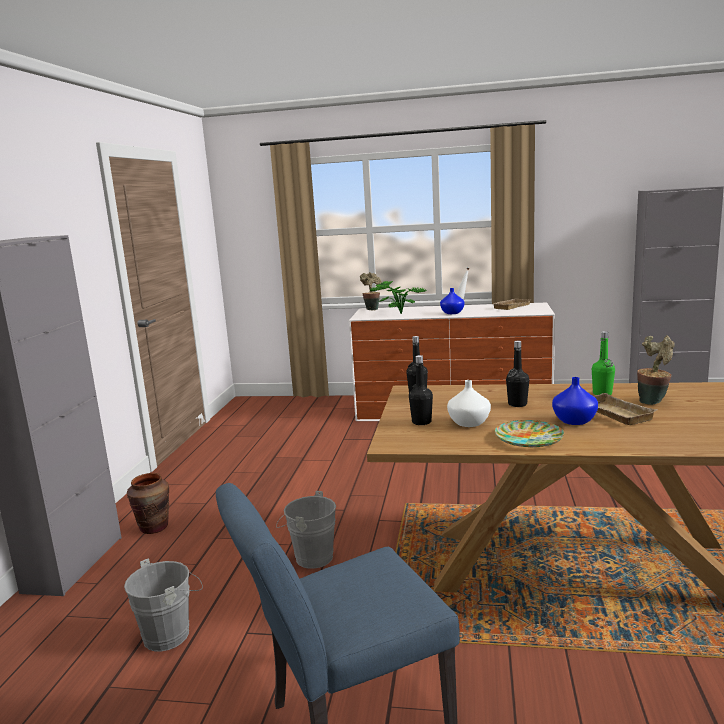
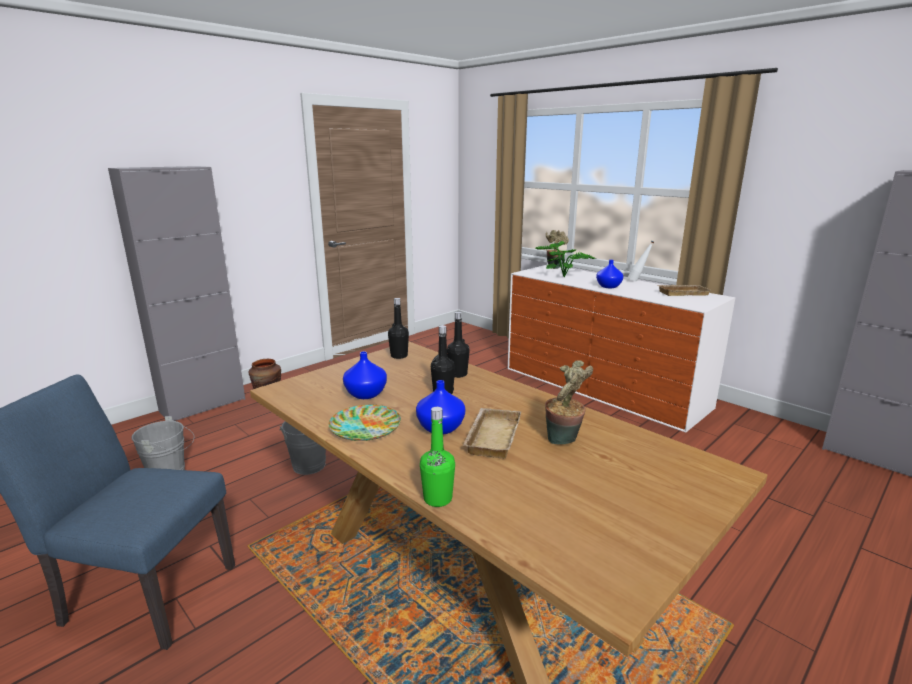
camera: 35 degrees right, 5 degrees up
(421, 422) = (341, 379): black bottle -> black bottle (458, 374)
(468, 423) = (366, 394): white vase -> blue vase
(602, 394) = (539, 412): green bottle -> green bottle (437, 499)

